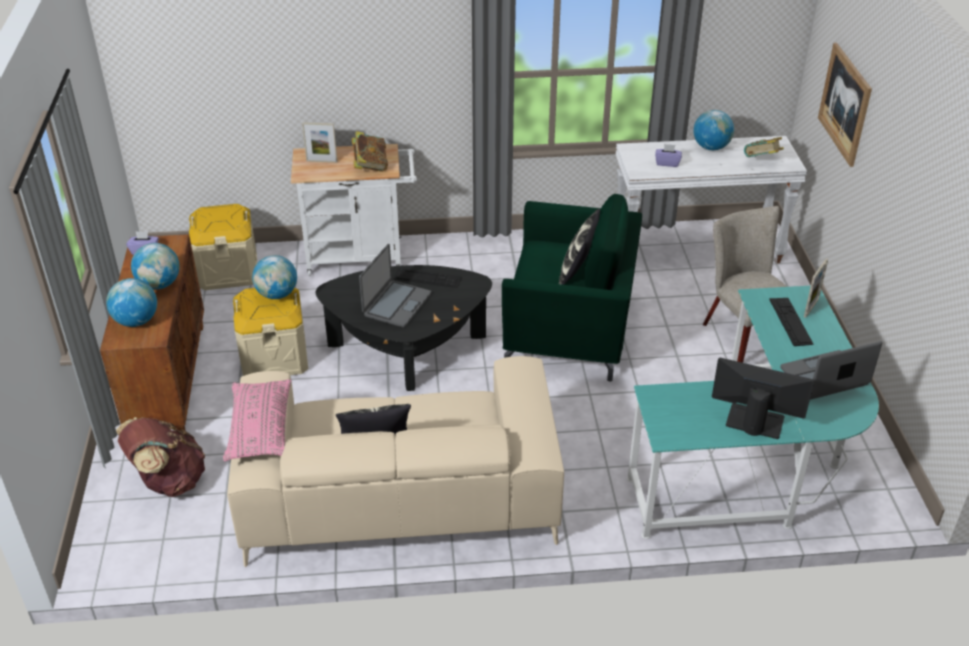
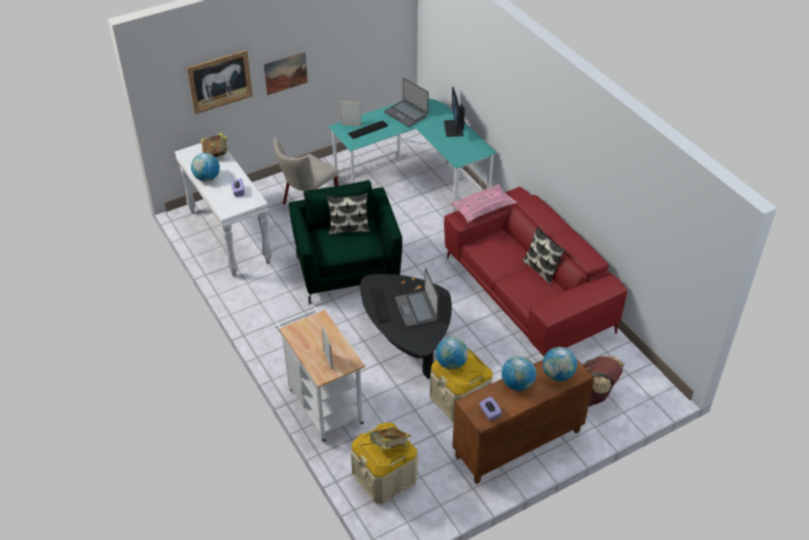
camera: 115 degrees left, 5 degrees up
(260, 429) = (581, 294): pink pillow -> pink pillow (483, 209)
(370, 166) = (320, 330): book -> book (389, 447)
(396, 304) = (416, 309): laptop -> laptop turned 105 degrees counterclockwise
(399, 495) = (527, 294): beige sofa -> red sofa
(881, 181) = (285, 73): none -> picture

